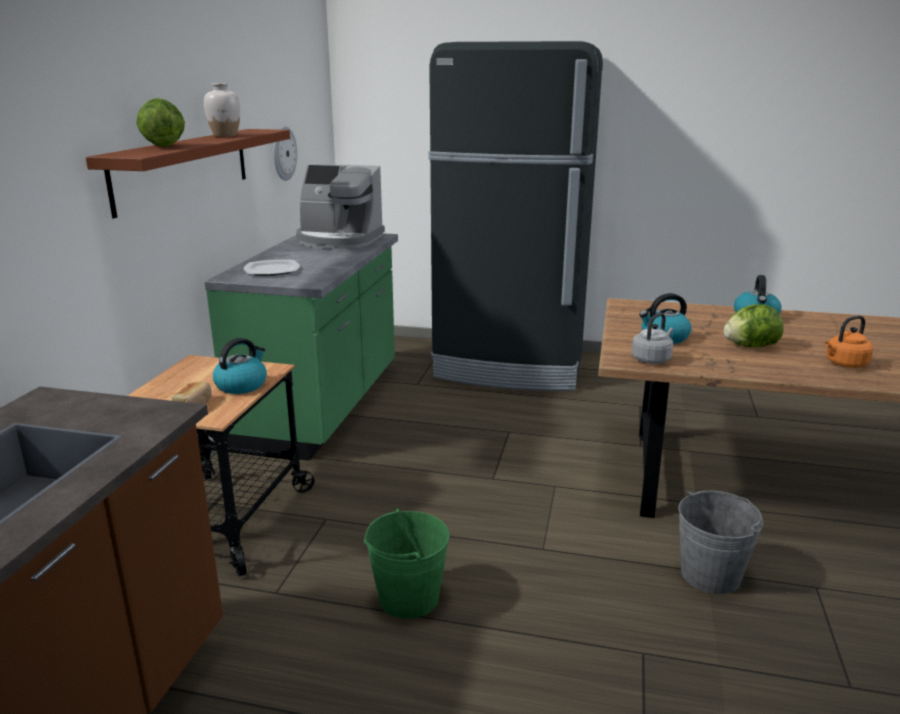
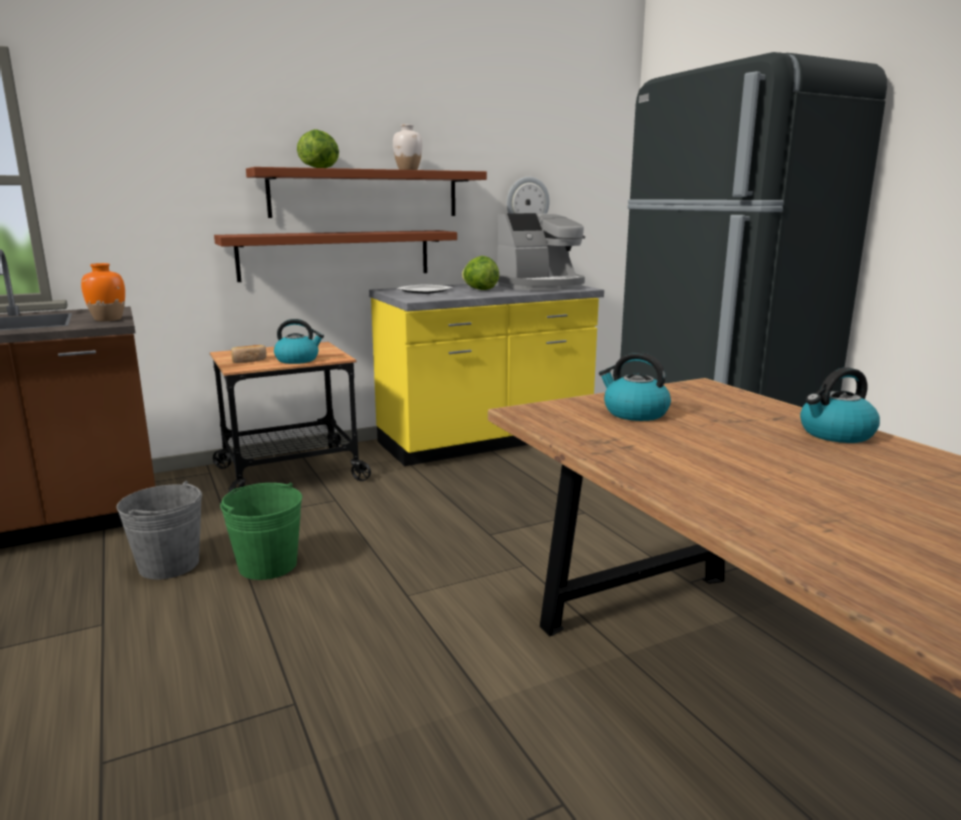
camera: 50 degrees right, 5 degrees down
(129, 410) = (108, 319): none -> orange vase
(170, 248) = (336, 255): none -> brown shelf
(323, 408) = (486, 441): green counter -> yellow counter
(339, 240) = (541, 286): coffee machine -> coffee machine turned 90 degrees counterclockwise
(652, 359) = (553, 420): grey kettle -> none
(710, 575) = (483, 707): grey bucket -> grey bucket (169, 565)
(750, 346) = (707, 447): lettuce -> lettuce (480, 289)
(844, 364) = (773, 501): orange kettle -> none

